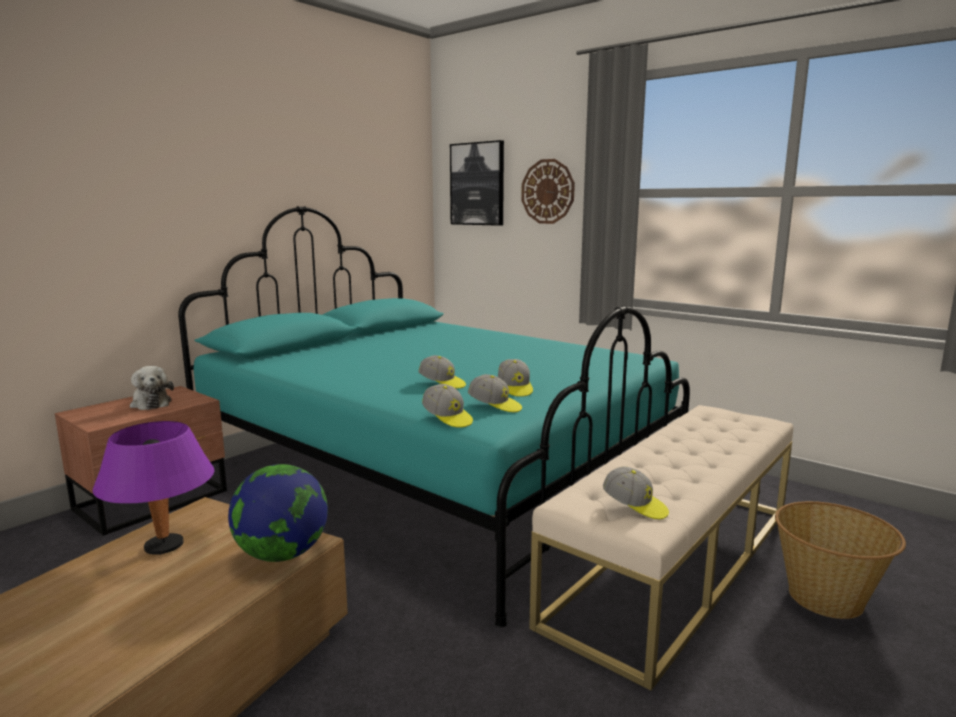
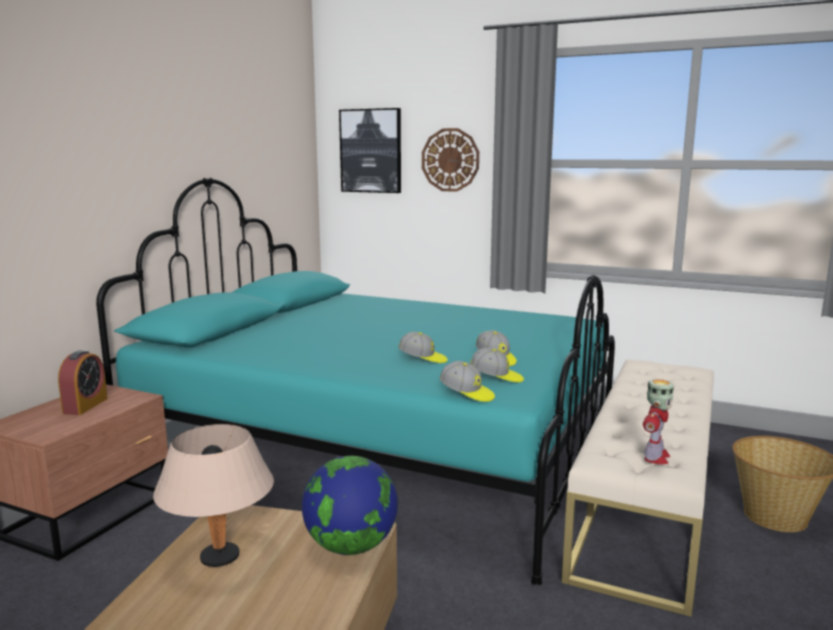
camera: 15 degrees left, 0 degrees up
(150, 403) = (85, 406): plush toy -> alarm clock
(165, 546) = (220, 557): purple table lamp -> beige table lamp
(635, 506) = (655, 457): cap -> toy robot

